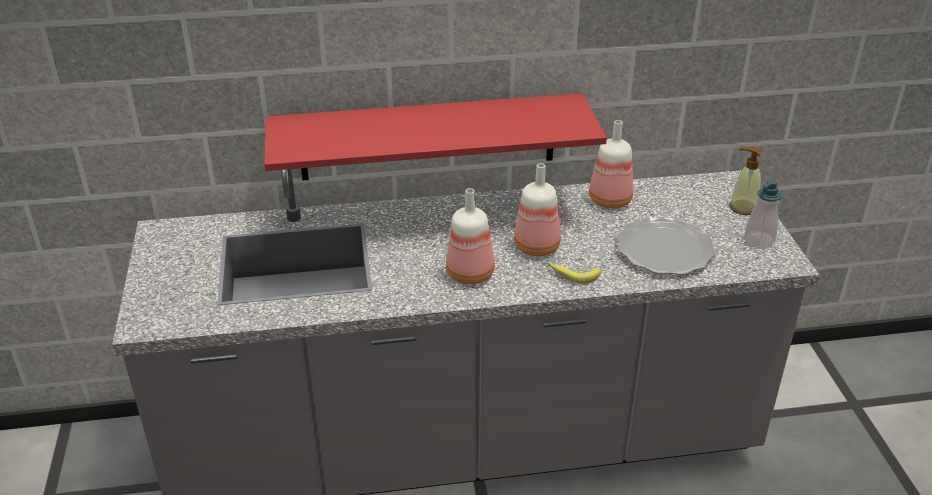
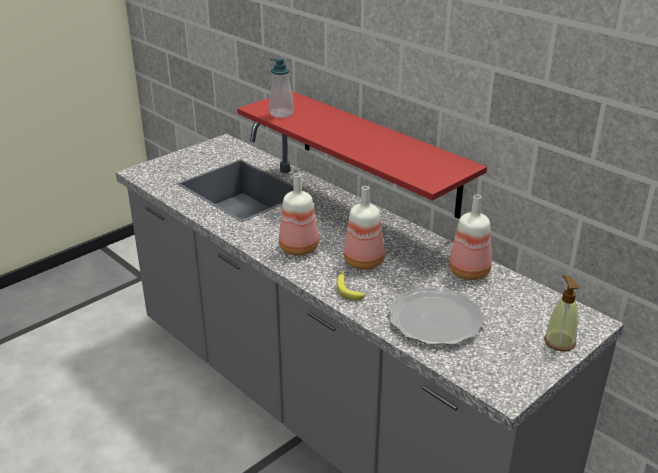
camera: 55 degrees right, 5 degrees down
(759, 241) = (517, 366): soap dispenser -> soap dispenser (281, 113)

